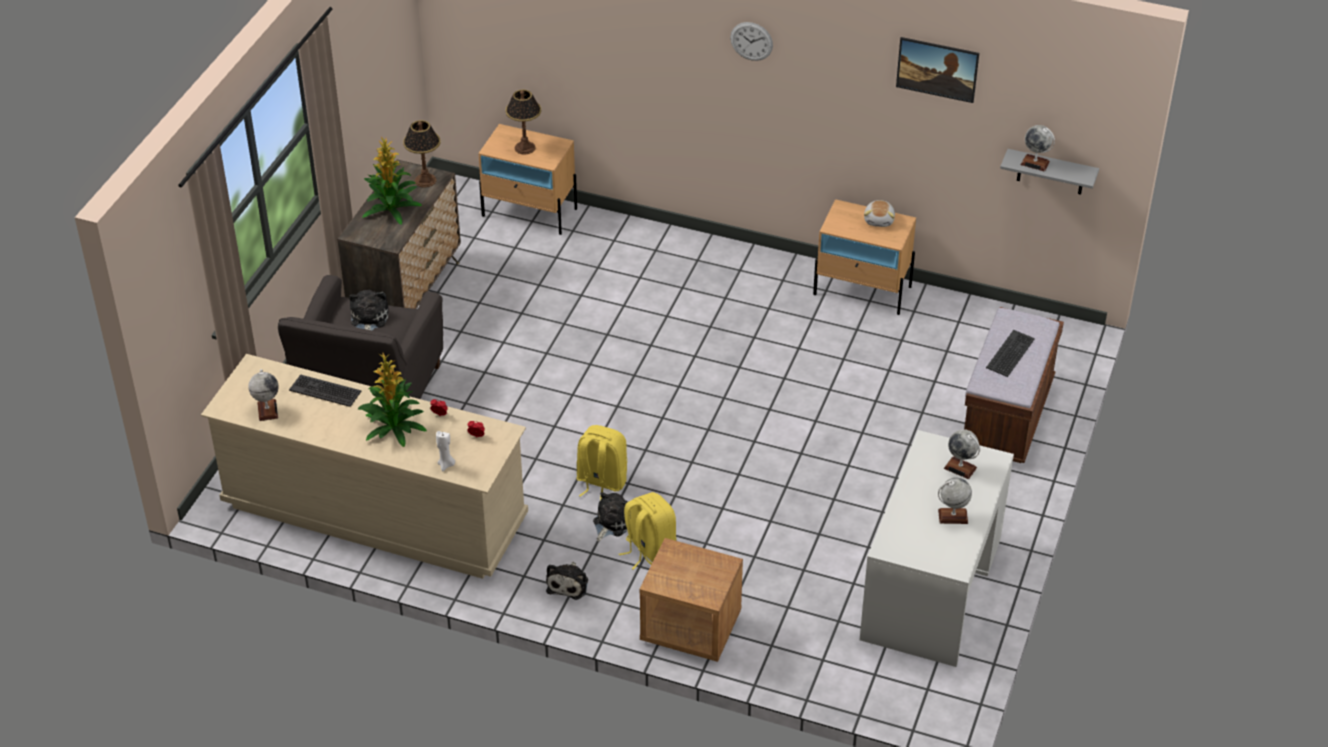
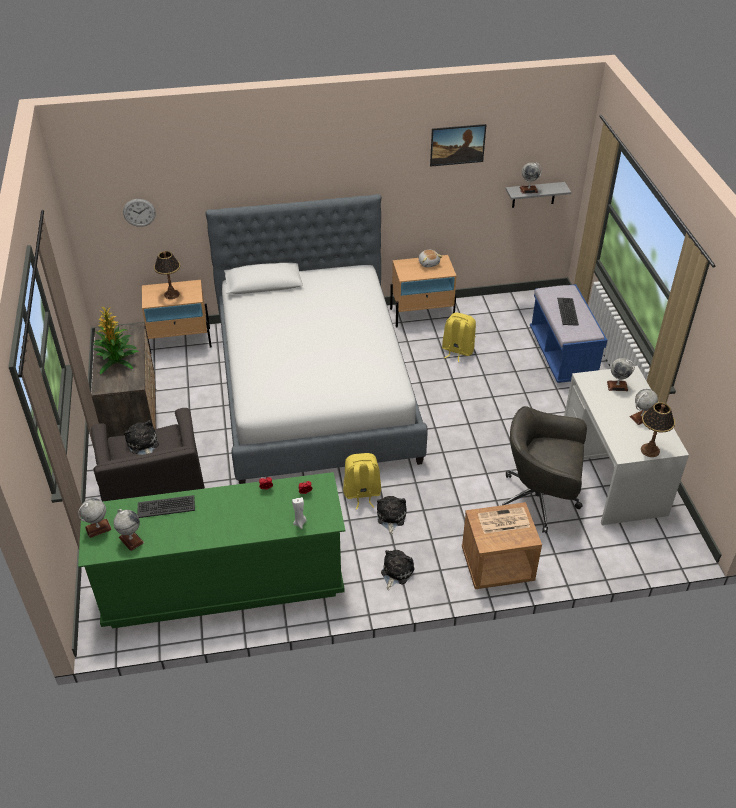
camera: 30 degrees left, 0 degrees up
(244, 385) = (98, 528): none -> globe
(375, 512) = (223, 583): beige dresser -> green dresser
(393, 427) = (239, 512): potted plant -> none
(425, 180) = (127, 334): table lamp -> table lamp (649, 450)
(568, 584) = (396, 572): plush toy -> plush toy turned 135 degrees counterclockwise
(645, 336) = (315, 389): none -> bed
(649, 550) = (429, 526): yellow backpack -> yellow backpack (457, 350)
(696, 567) = (503, 521): none -> newspaper
(751, 41) = (325, 164): wall clock -> wall clock (139, 212)
(808, 580) = (540, 500): none -> grey office chair
(1007, 416) = (562, 355): brown bench -> blue bench

